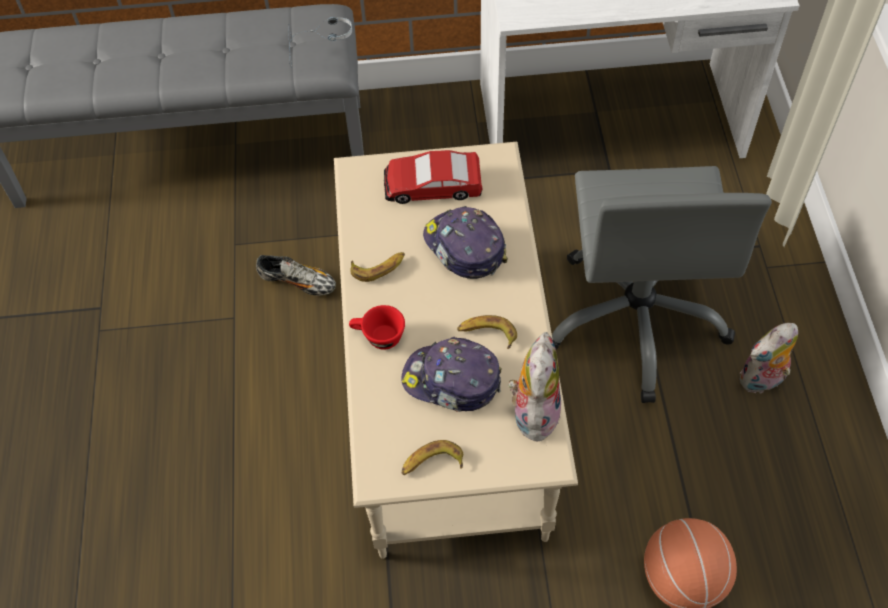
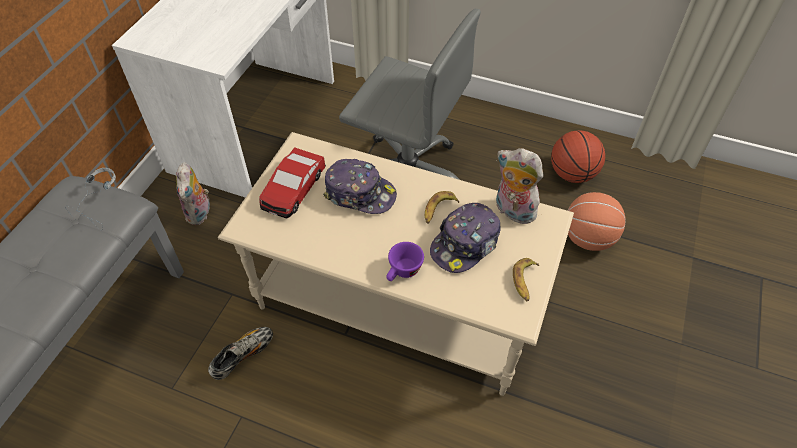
camera: 65 degrees left, 5 degrees down
(378, 268) = (342, 248): banana -> none
(378, 337) = (403, 272): red cup -> purple cup
(464, 248) = (360, 193): cap -> cap turned 150 degrees counterclockwise
(762, 381) = (483, 145): plush toy -> plush toy (200, 213)
(791, 517) = (572, 174): none -> basketball

